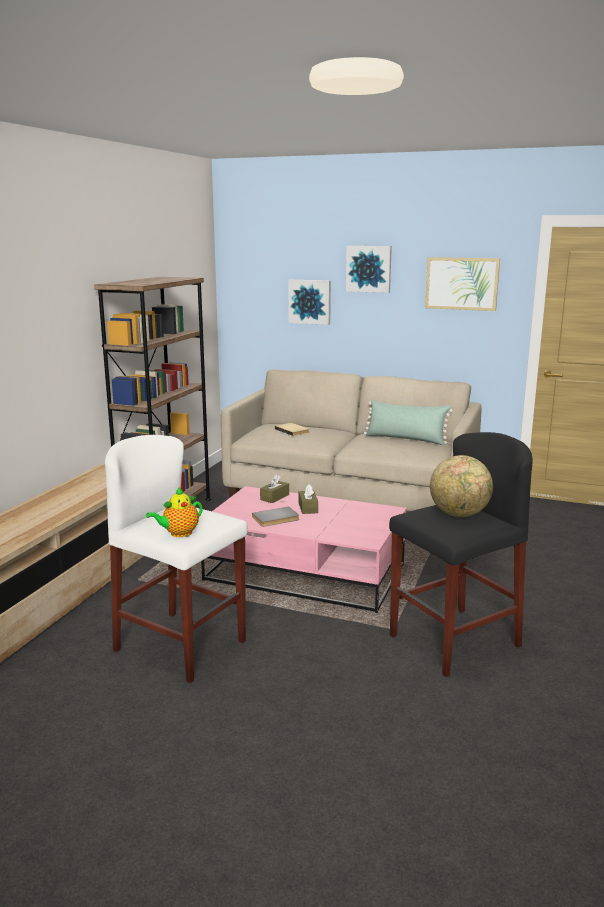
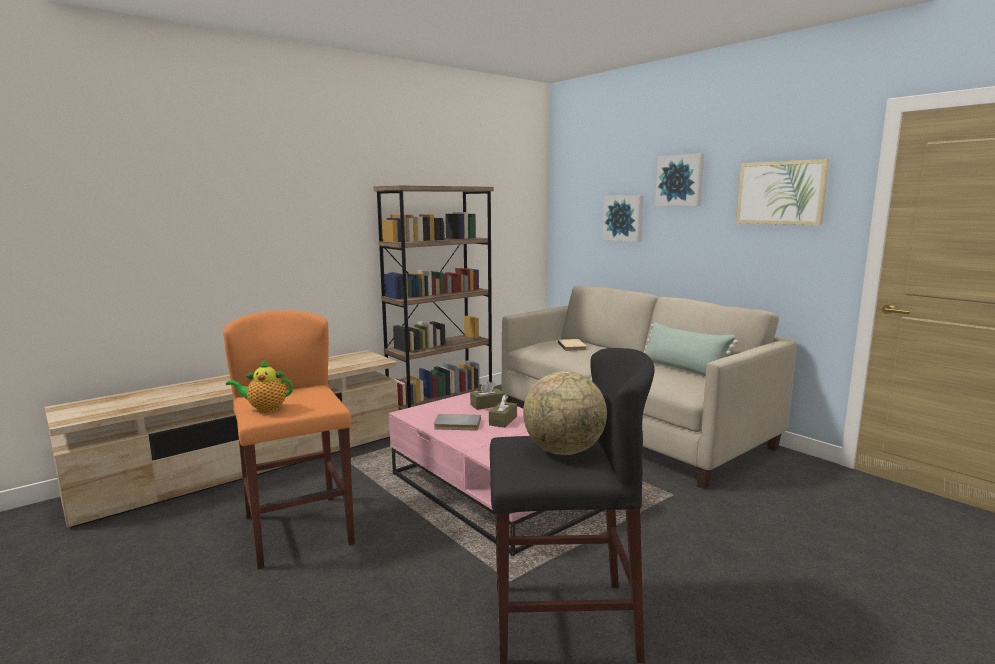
camera: 30 degrees right, 5 degrees down
(180, 645) = (298, 530): white stool -> orange stool

